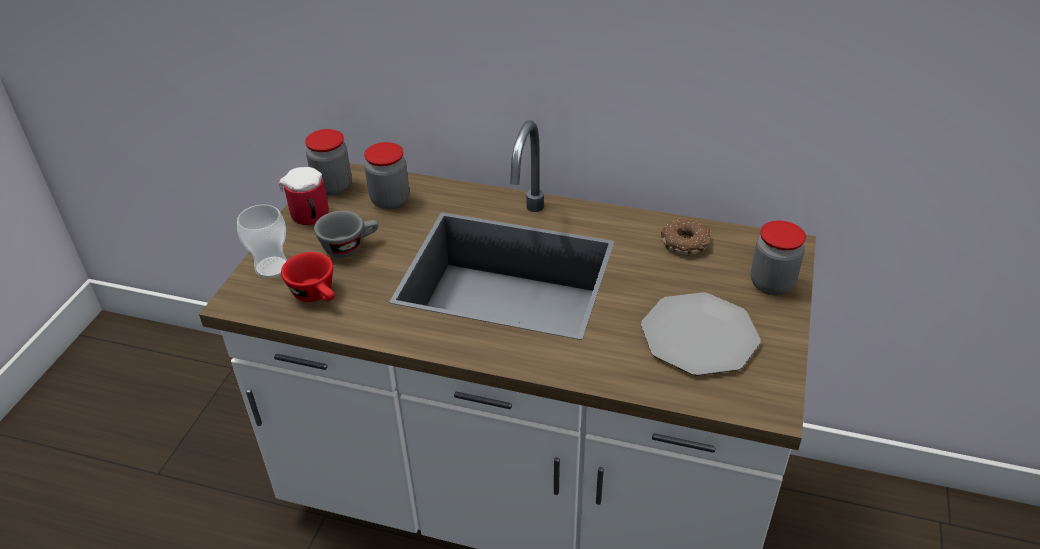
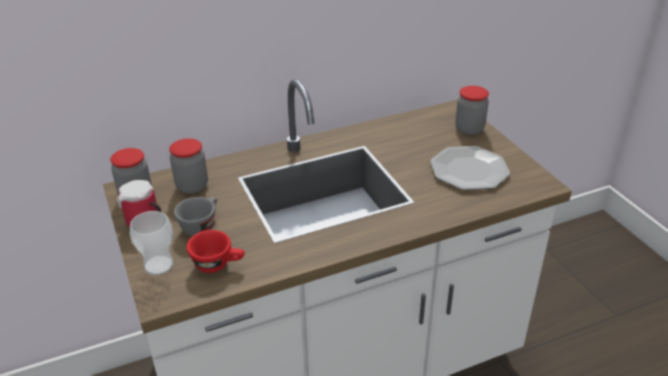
camera: 40 degrees left, 5 degrees down
(686, 243) = (403, 129): donut -> none

